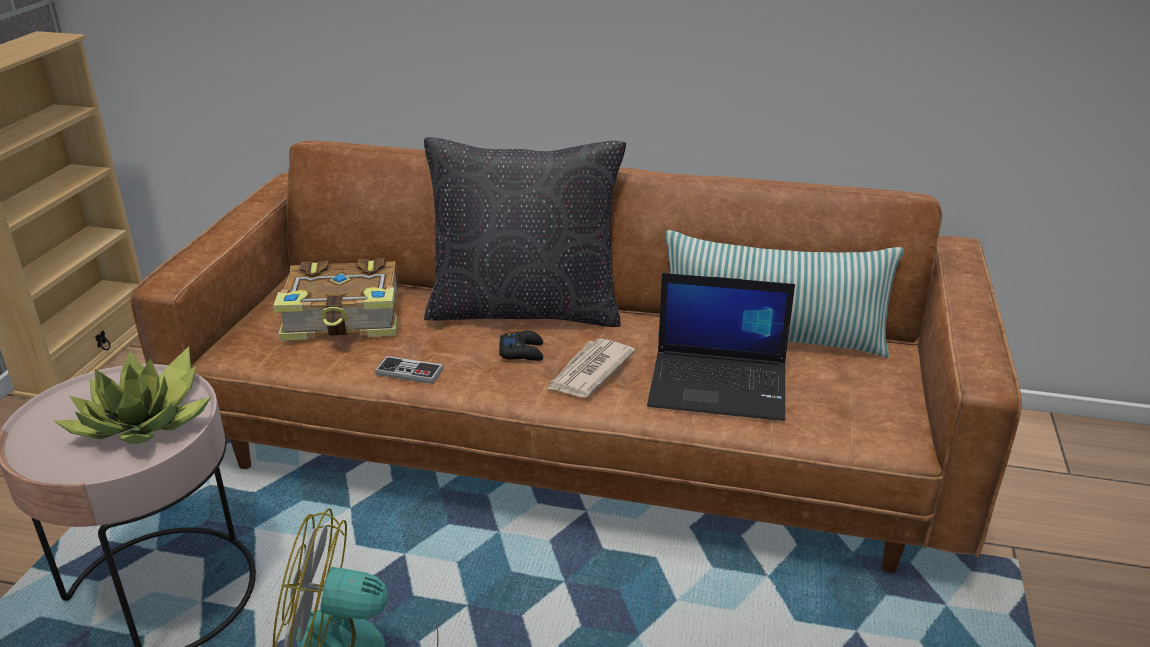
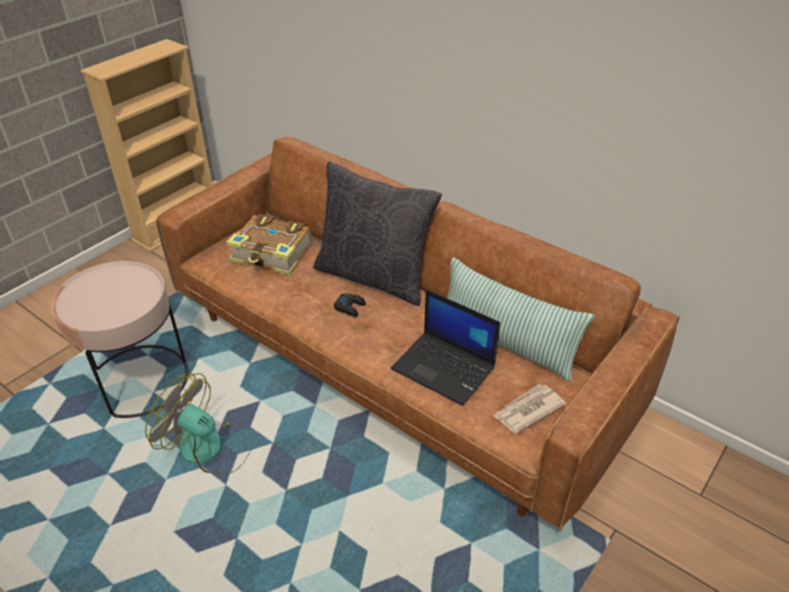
camera: 25 degrees right, 10 degrees up
(146, 423) = (123, 301): potted plant -> none
(409, 372) = (281, 302): game controller -> none
(589, 372) = (376, 333): newspaper -> newspaper (527, 410)

